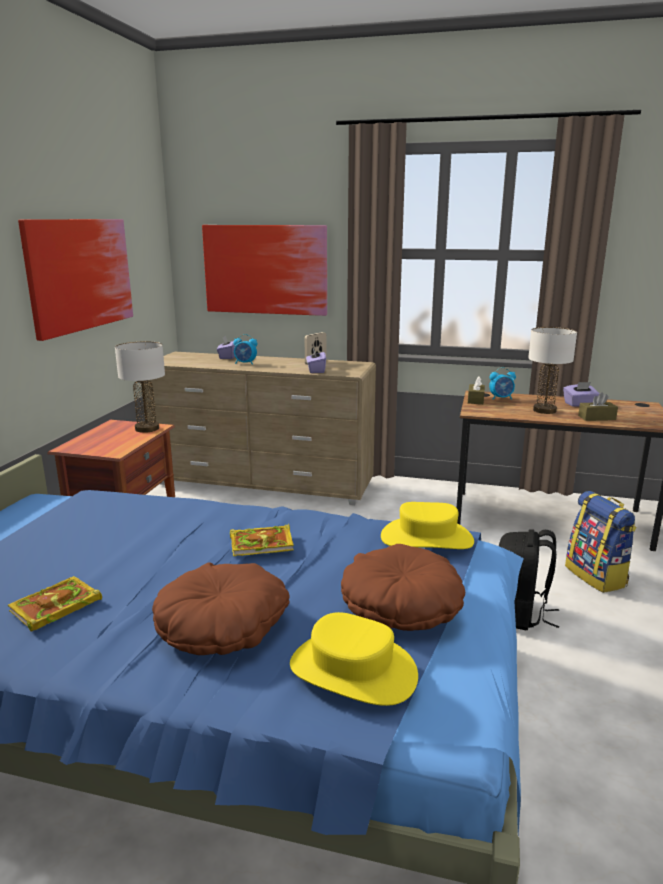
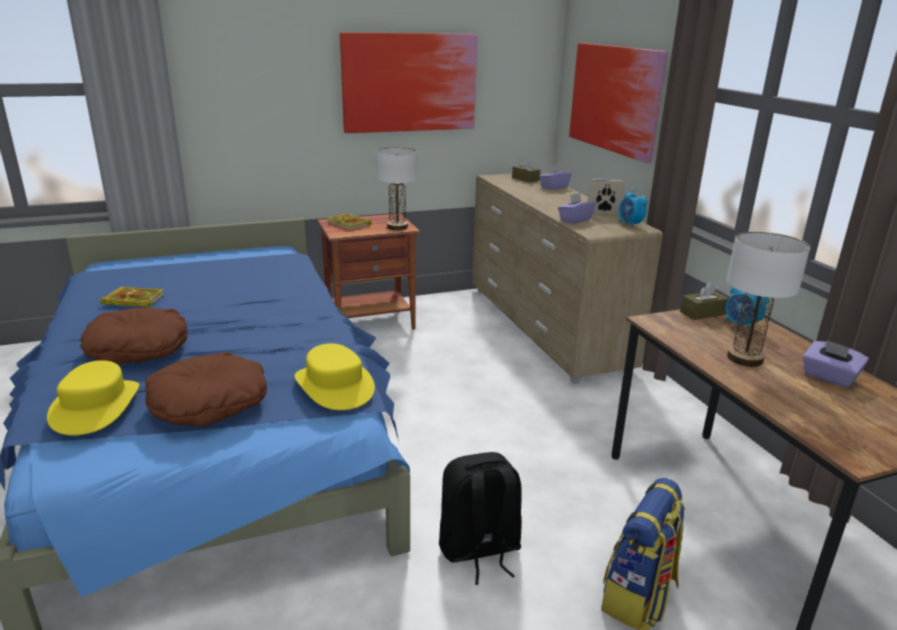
camera: 55 degrees right, 5 degrees up
(245, 363) = (545, 196): alarm clock -> alarm clock (630, 224)
(263, 543) = (261, 326): book -> book (350, 224)
(596, 418) = (784, 398): brown tissue box -> brown tissue box (525, 179)

